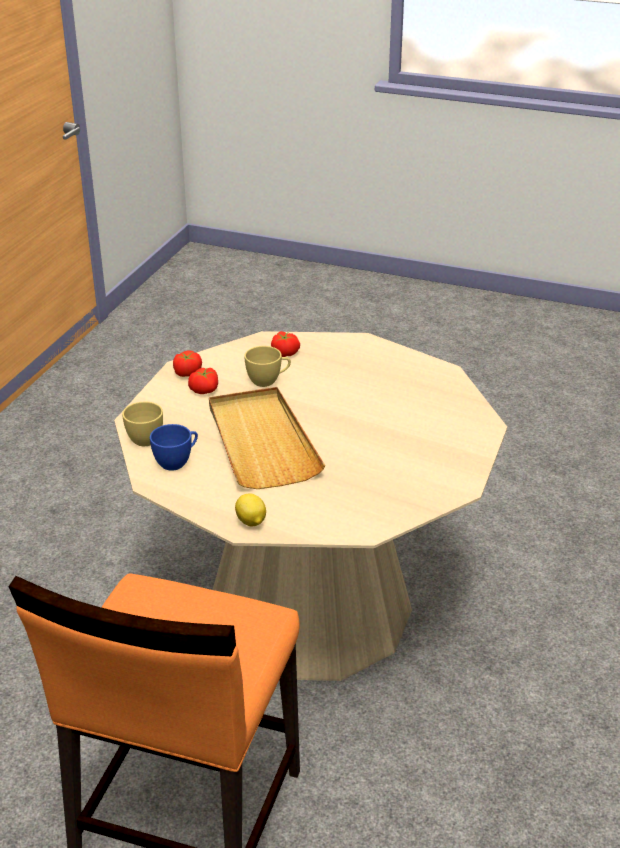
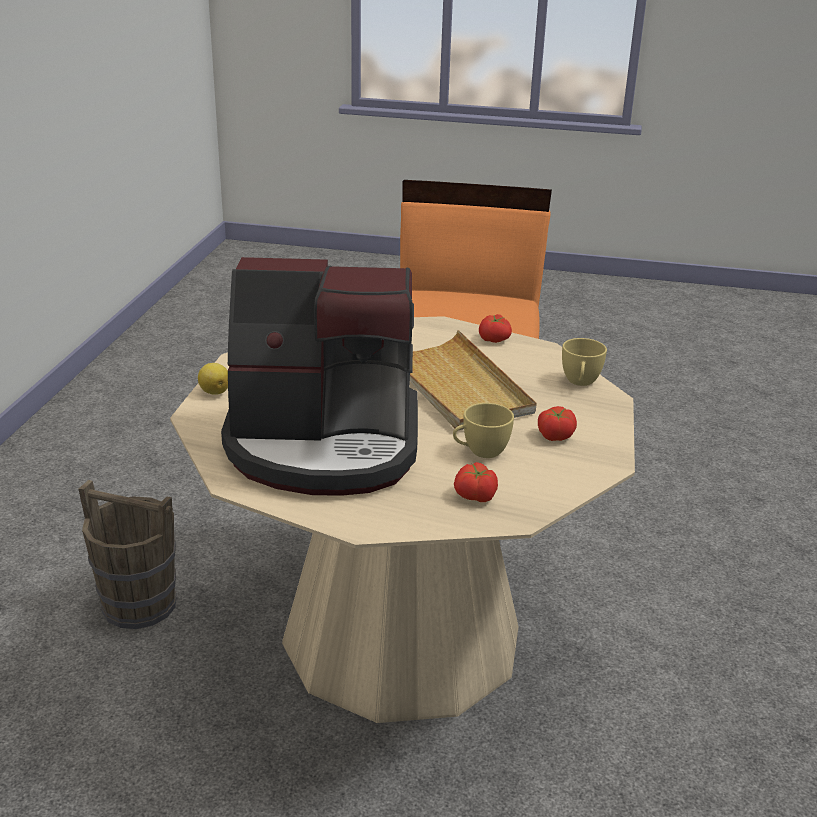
camera: 170 degrees right, 5 degrees down
(177, 462) = (532, 364): blue cup -> none
(187, 372) = (595, 457): tomato -> tomato (494, 339)
(251, 522) = (434, 327): lemon -> lemon (214, 391)
(382, 394) = (324, 444): none -> coffee machine
(544, 657) = (140, 605): none -> brown bucket

